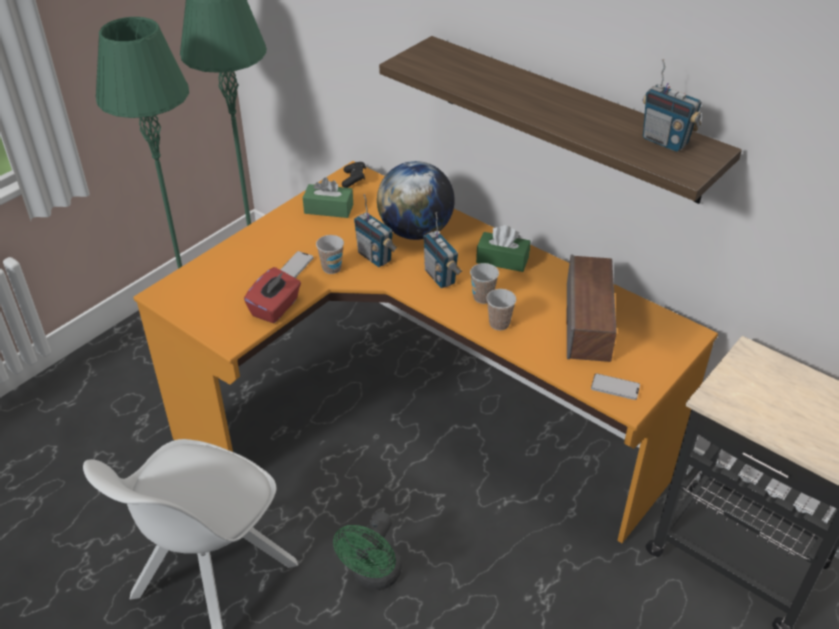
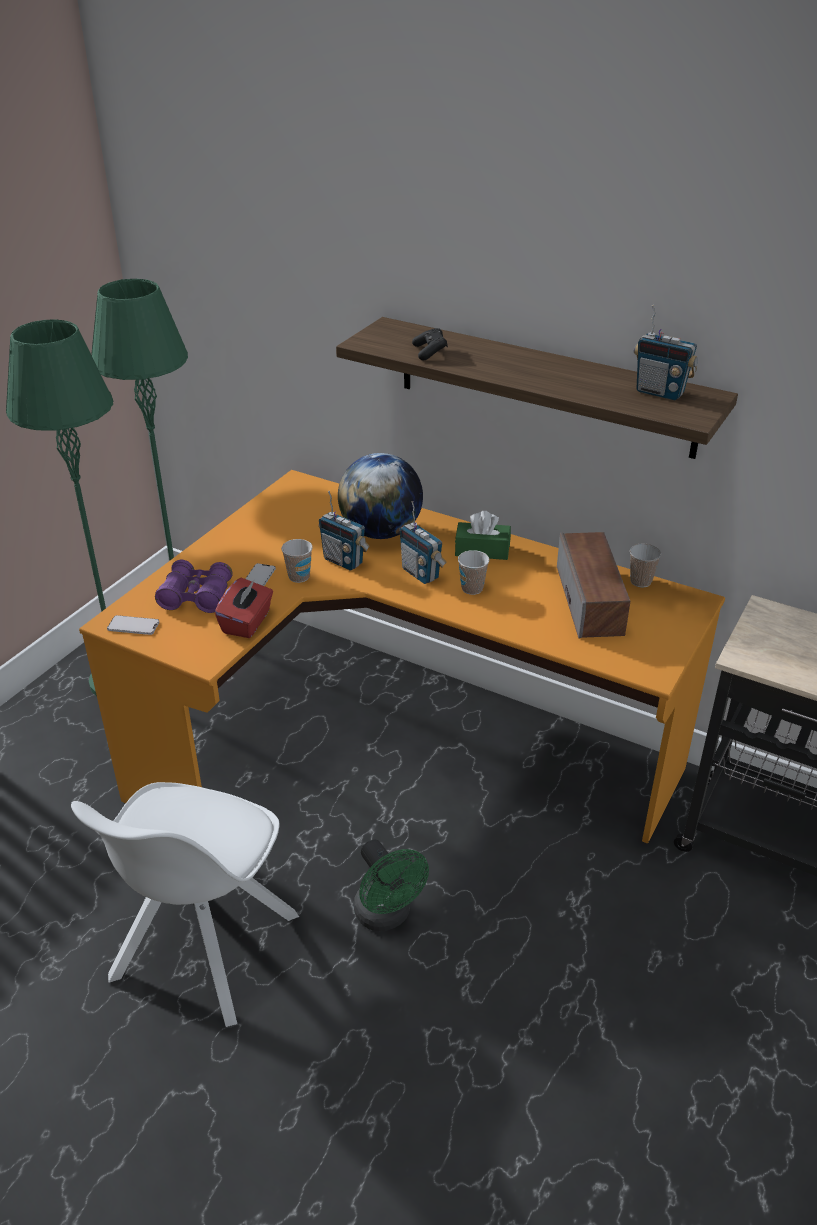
camera: 10 degrees left, 5 degrees down
(238, 277) = (196, 596): none -> purple binoculars
(328, 209) = (278, 519): green tissue box -> none
(354, 179) = (298, 487): black game controller -> black game controller (430, 352)
(373, 576) = (387, 916): green fan -> green fan turned 45 degrees counterclockwise
(499, 324) = (497, 612): cup -> cup (640, 581)
(615, 387) = (636, 660): phone -> phone (133, 626)

